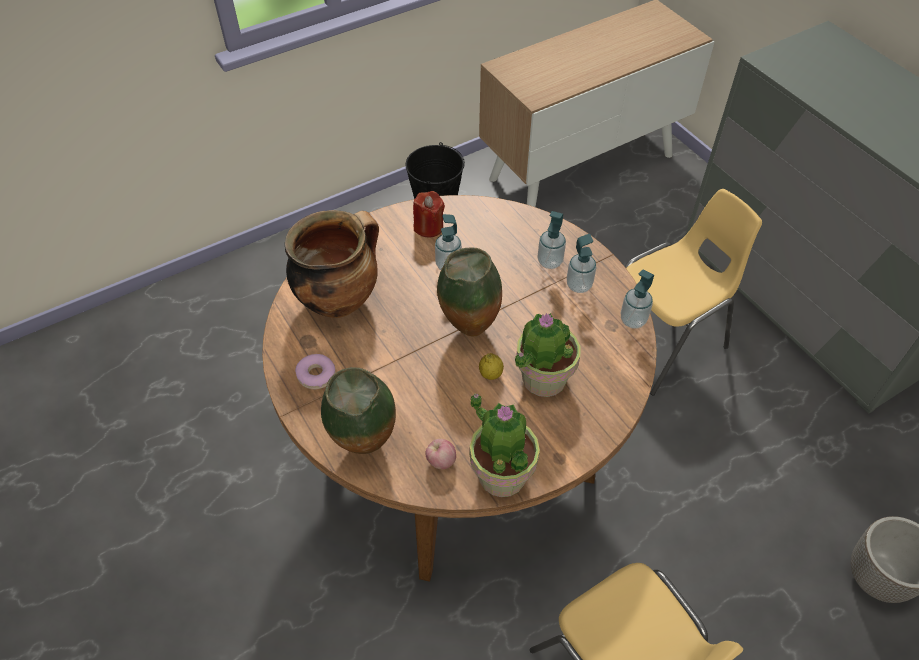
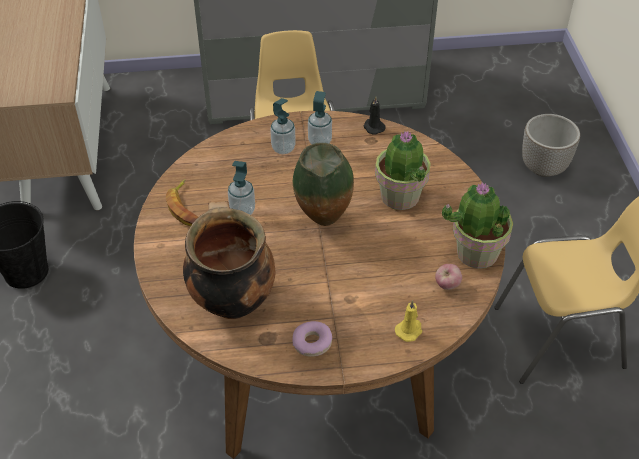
camera: 65 degrees left, 5 degrees down
(365, 447) = (409, 330): vase -> yellow candle
(428, 227) = (186, 208): red candle -> banana
(490, 374) = (378, 225): lemon -> none
(633, 320) = (373, 127): soap dispenser -> black candle

